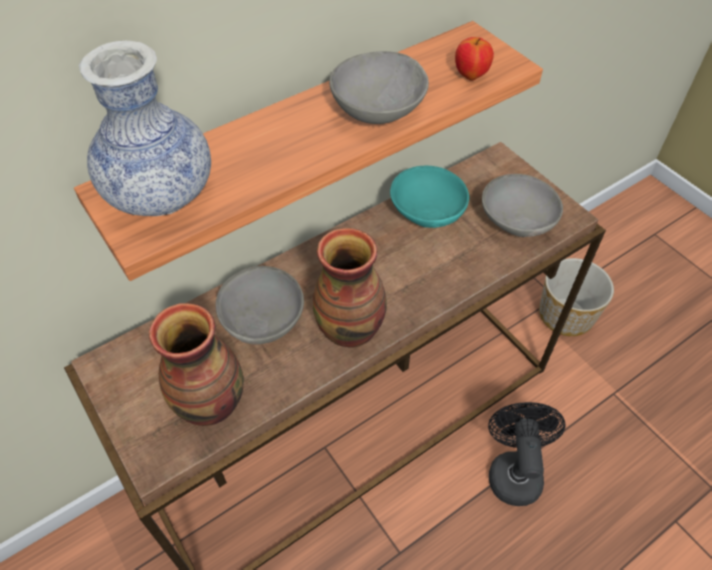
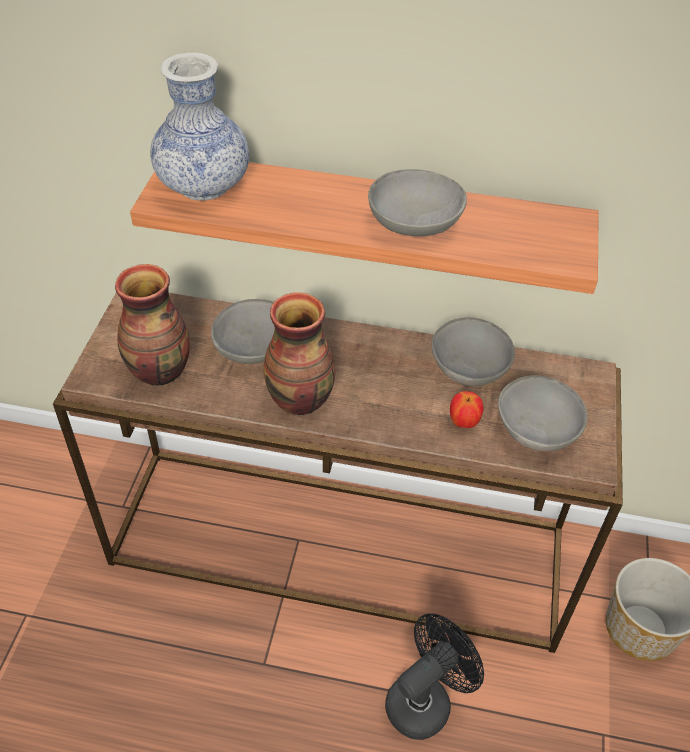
camera: 45 degrees right, 5 degrees down
(428, 211) = (470, 368): turquoise bowl -> grey bowl
(471, 76) = (524, 246): apple -> apple (463, 422)

